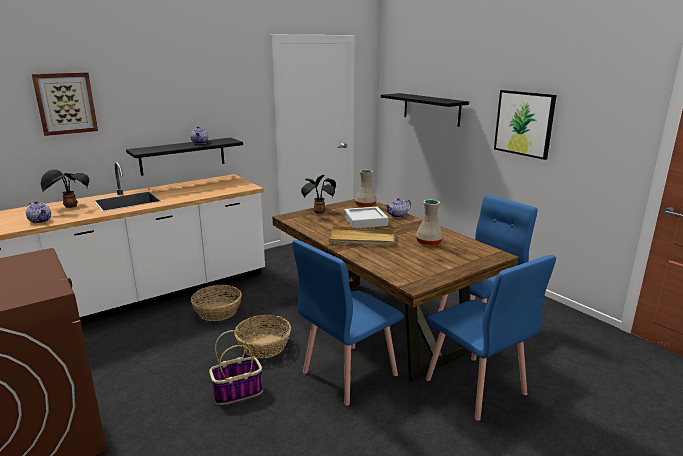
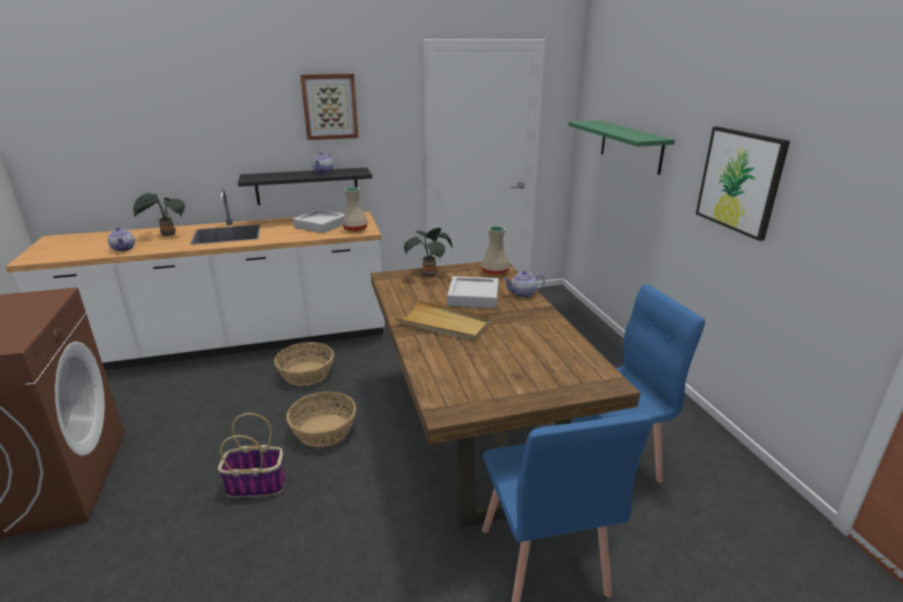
camera: 20 degrees right, 5 degrees up
(65, 103) = (172, 119): picture -> picture (330, 106)
(205, 186) = (321, 225): none -> grey tray
(348, 373) = (393, 493): blue chair -> none
(428, 243) = (526, 344): beige vase -> beige vase (355, 229)
(431, 109) = (630, 146): black shelf -> green shelf

